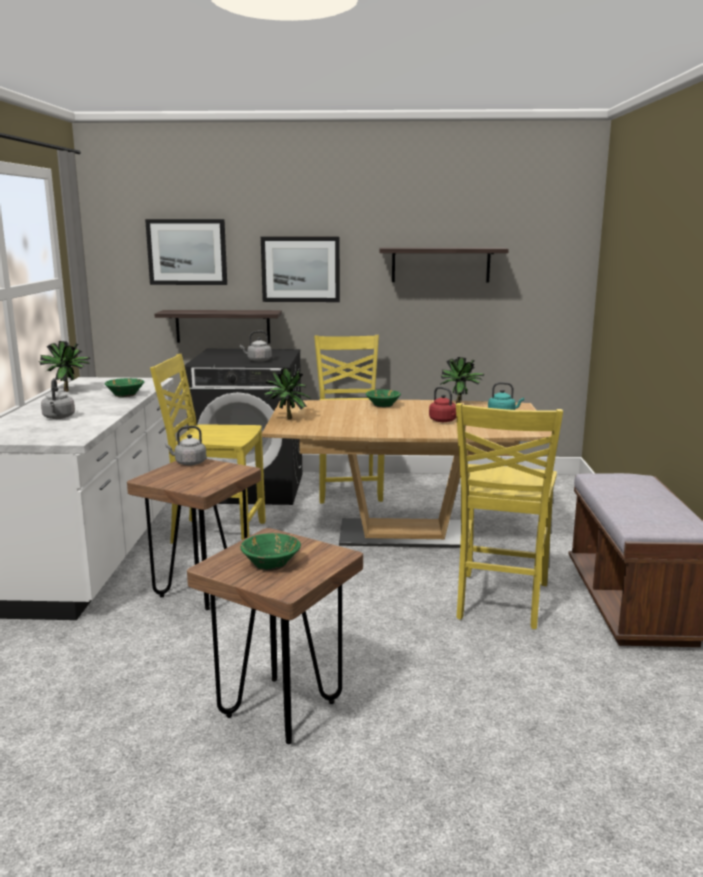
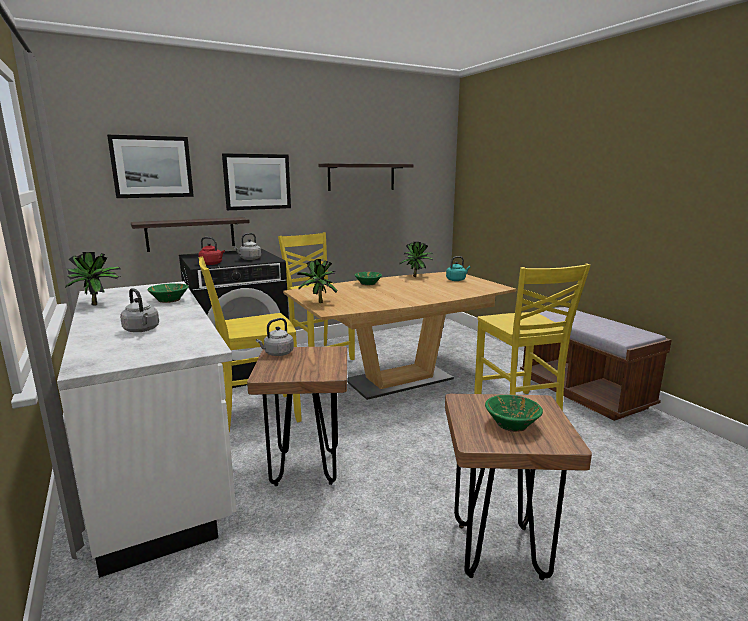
camera: 30 degrees left, 0 degrees up
(444, 421) = (431, 288): red kettle -> red kettle (212, 264)

